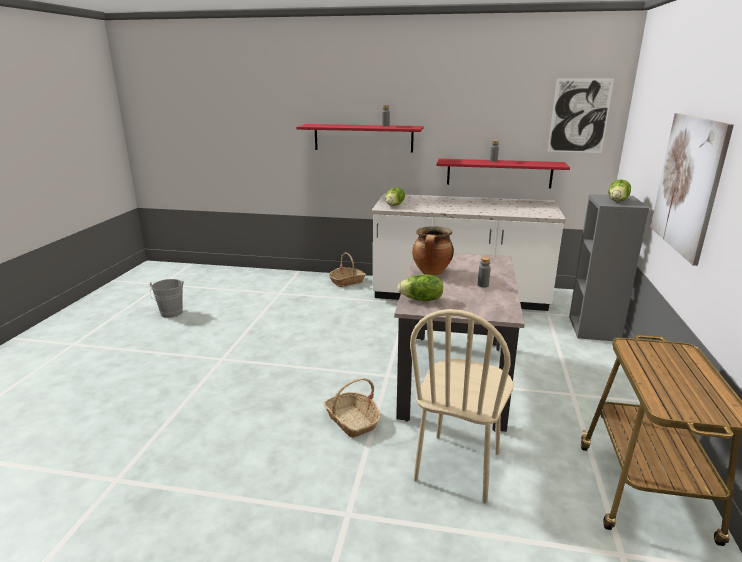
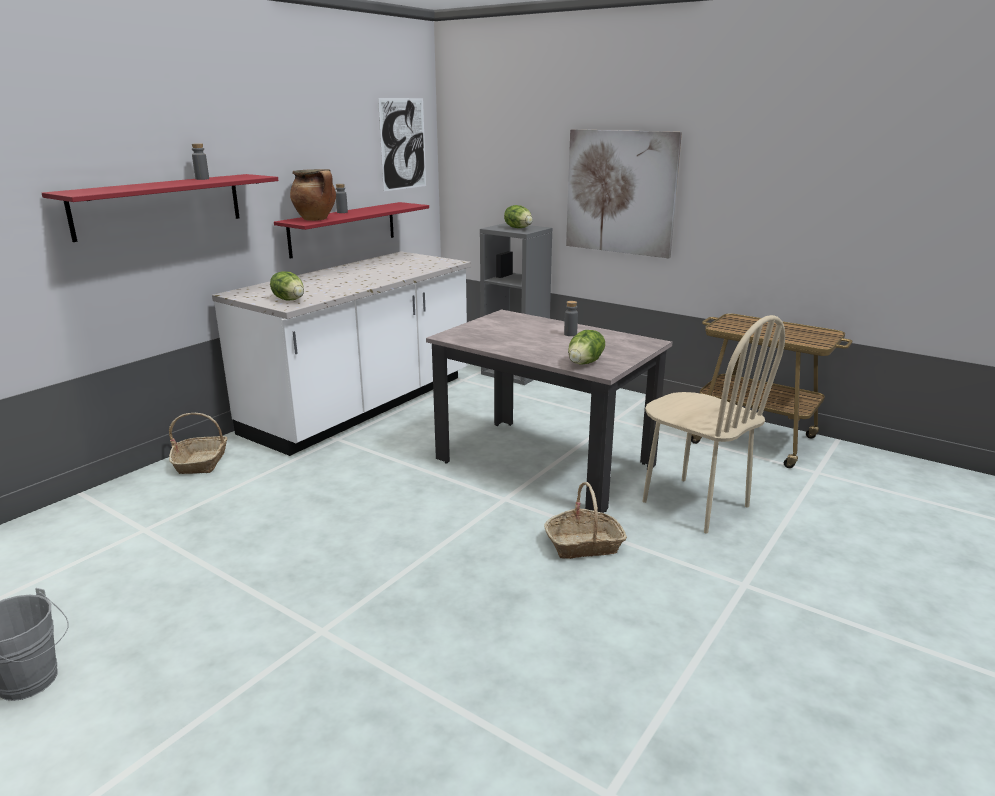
camera: 65 degrees left, 0 degrees up
(432, 273) = (511, 344): cooking pot -> cooking pot (316, 219)

